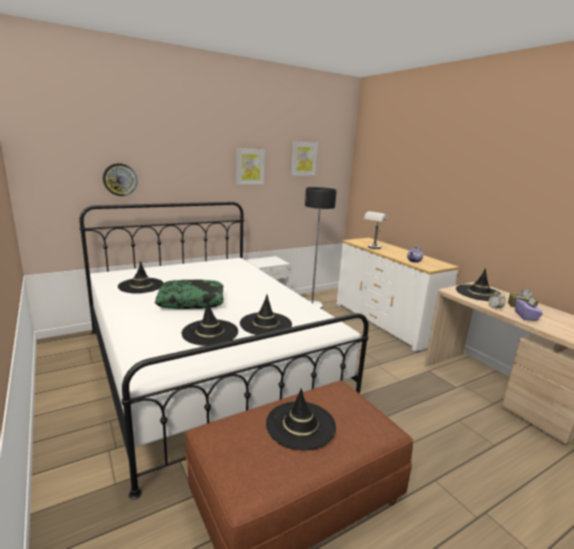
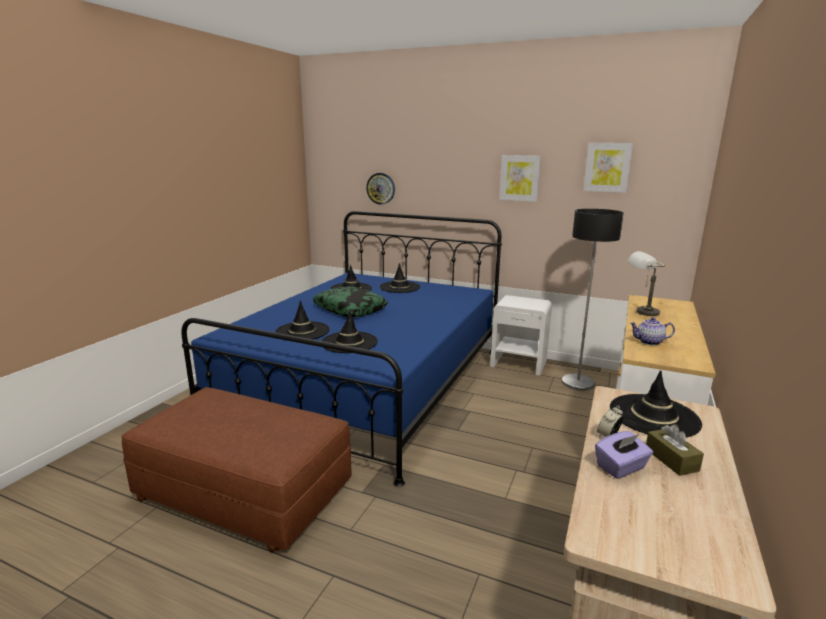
camera: 55 degrees right, 0 degrees up
(207, 366) = (366, 383): white bed -> blue bed
(300, 425) = (241, 420): black hat -> black hat (399, 287)

